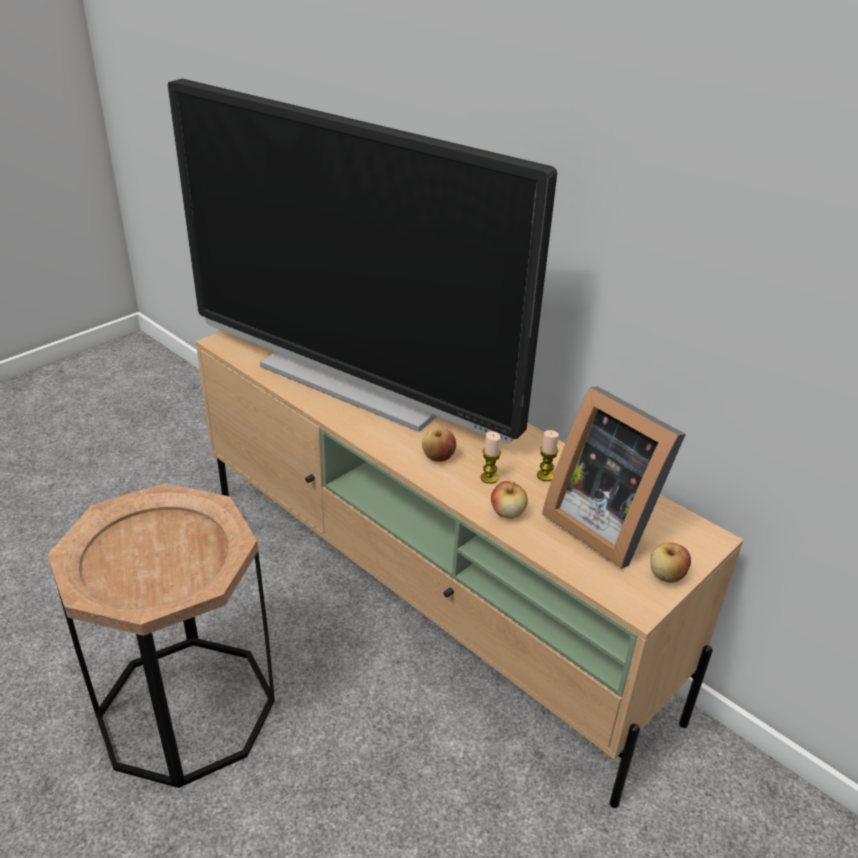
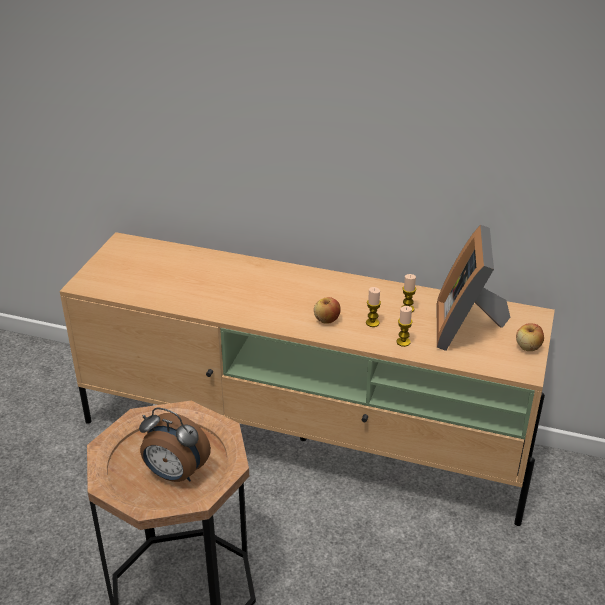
camera: 25 degrees left, 0 degrees up
(152, 571) = (175, 474): none -> alarm clock
(354, 384) = (220, 286): television -> none
(507, 513) = (403, 342): apple -> candle
(603, 523) = (467, 327): picture frame -> picture frame turned 75 degrees clockwise

